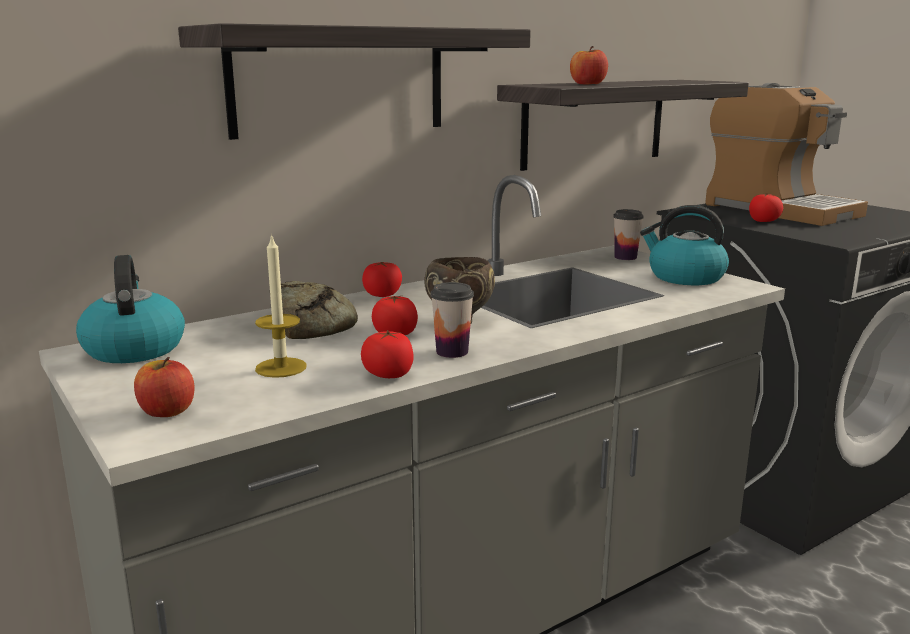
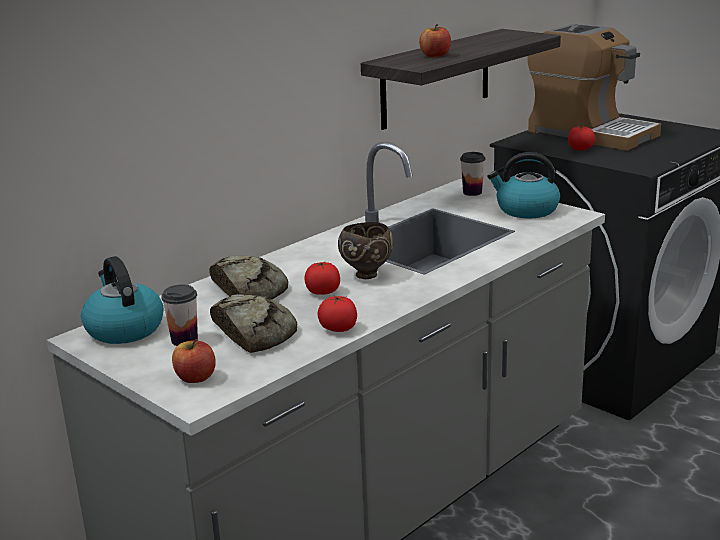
camera: 10 degrees left, 5 degrees up
(281, 367) = (253, 332): candle -> bread
(340, 81) = (244, 84): shelf -> none
(382, 295) = (290, 254): tomato -> none
(452, 352) = (375, 303): cup -> cup (184, 340)

